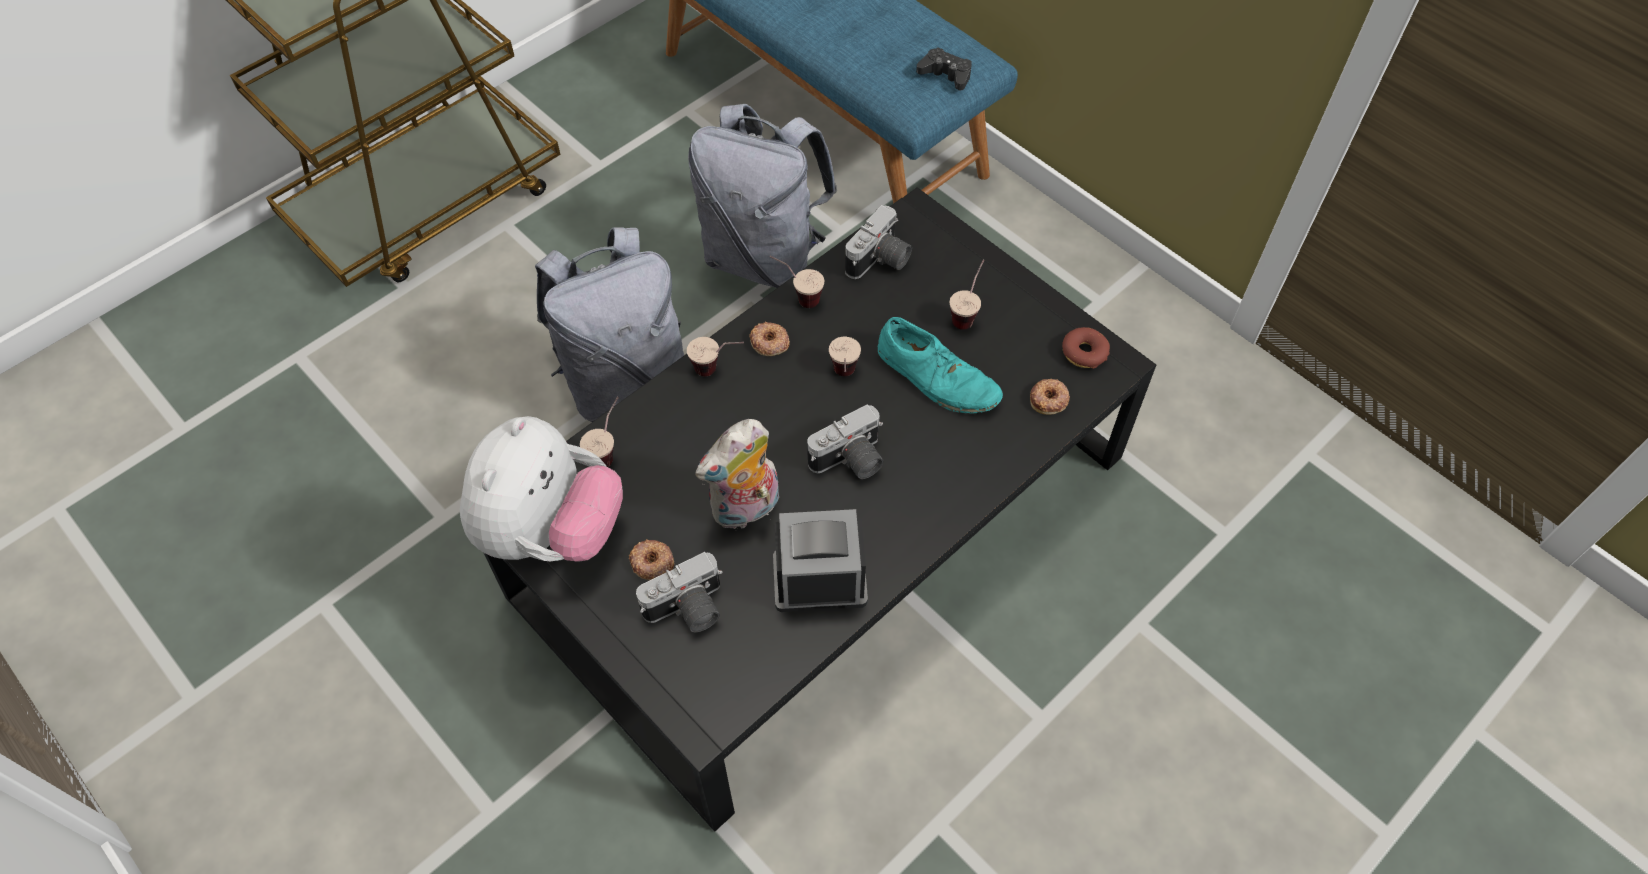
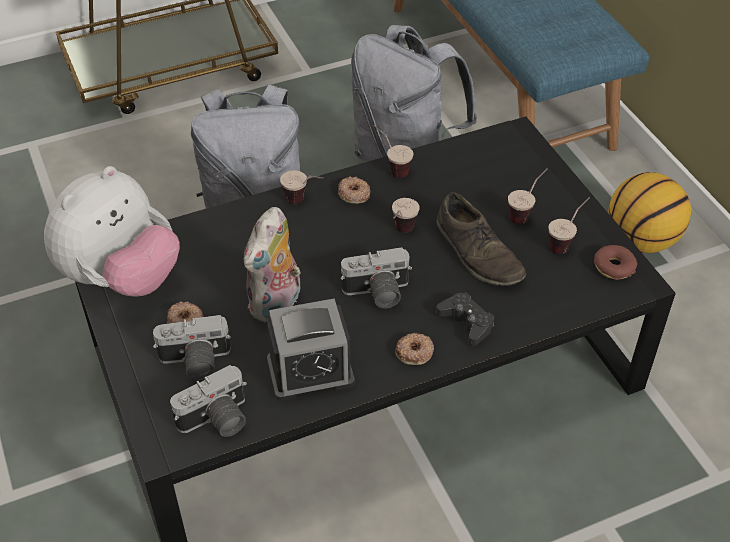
camera: 20 degrees right, 10 degrees down
(609, 450) = (193, 234): cup -> cup (566, 242)
(746, 510) = (276, 305): plush toy -> plush toy turned 45 degrees counterclockwise
(819, 580) = (310, 371): alarm clock -> alarm clock turned 150 degrees clockwise
(880, 261) = (470, 160): camera -> camera (217, 421)
(937, 377) = (478, 253): turquoise shoe -> brown shoe
(946, 74) = (584, 42): black game controller -> black game controller (466, 322)
(1049, 399) = (567, 293): donut -> donut (415, 352)
(1056, 282) = (642, 240): none -> basketball

